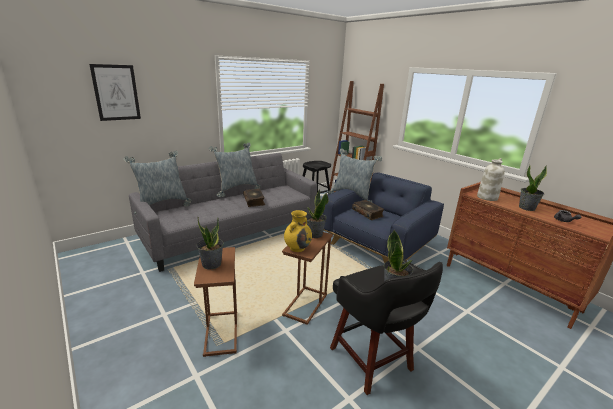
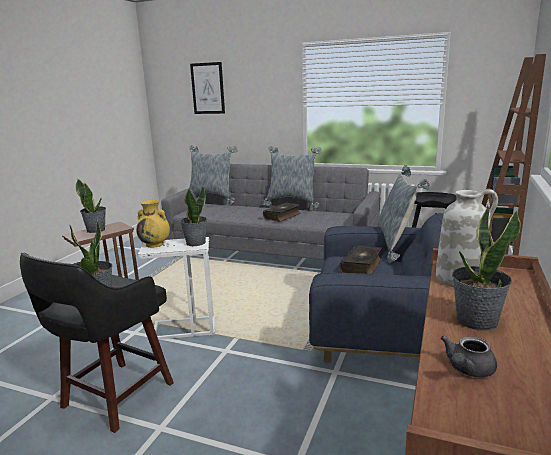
camera: 60 degrees right, 5 degrees down
(305, 304) = (185, 328): brown side table -> white side table

